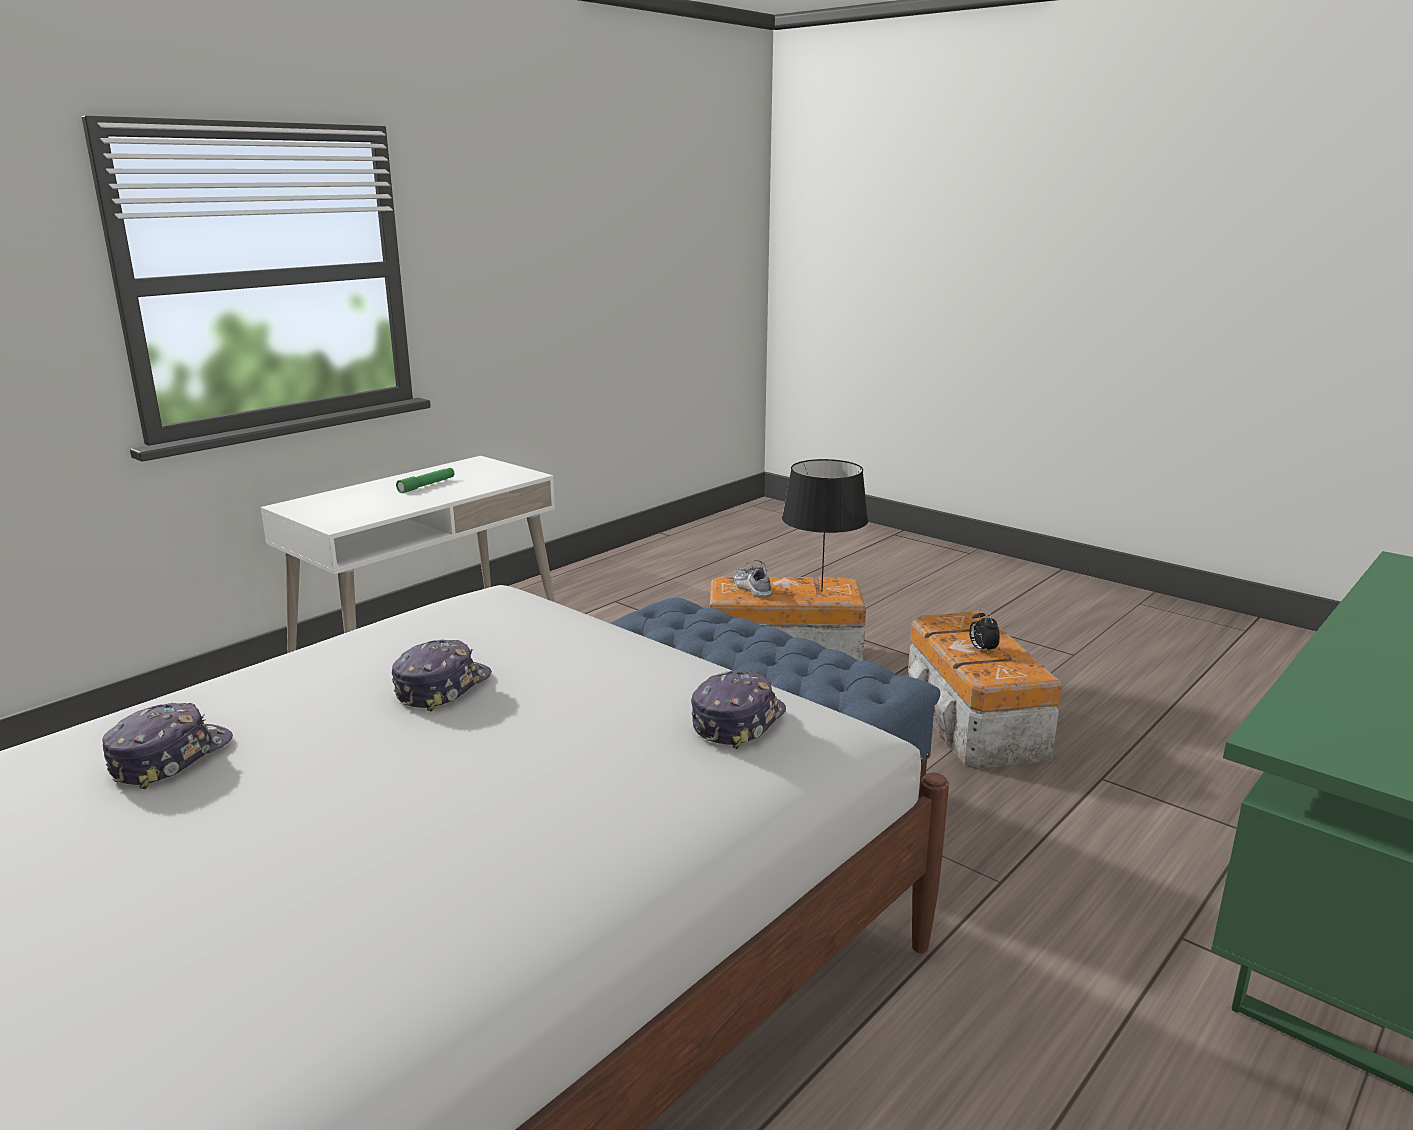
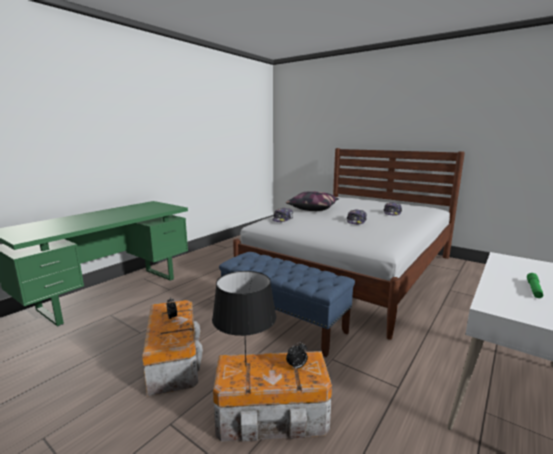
camera: 175 degrees right, 5 degrees down
(531, 842) = (313, 208): none -> pillow
(751, 588) = (297, 367): shoe -> alarm clock

